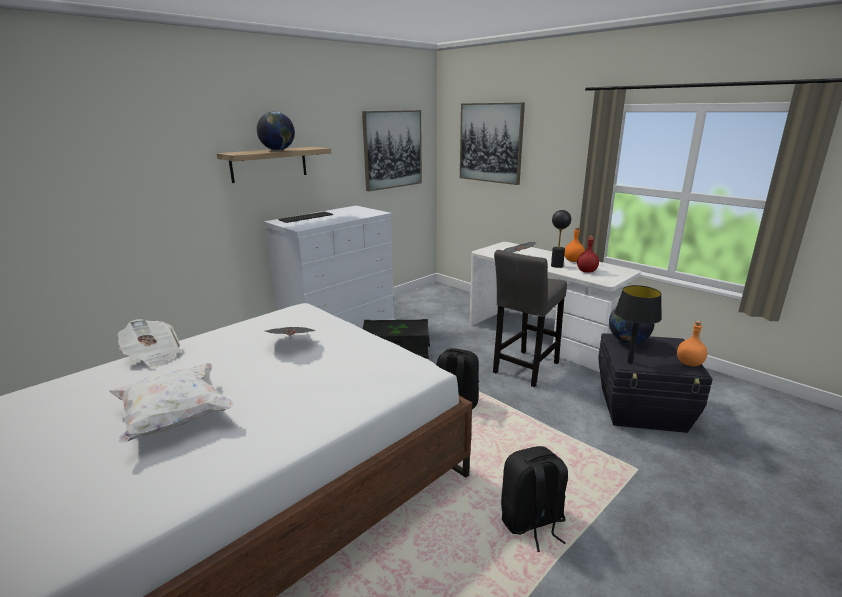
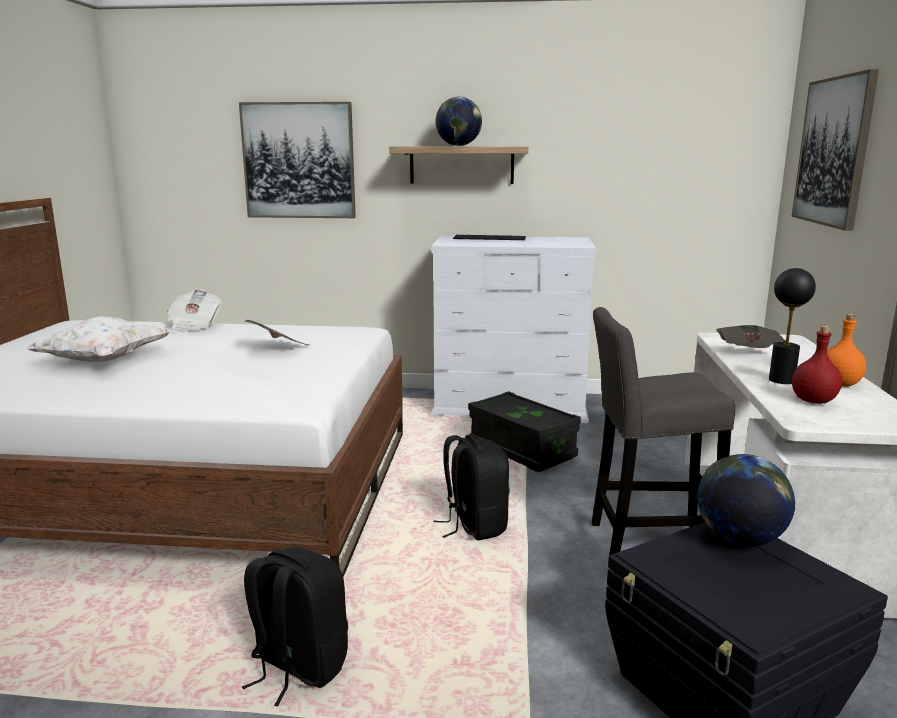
camera: 50 degrees right, 5 degrees down
(392, 149) = (677, 160): picture -> picture (299, 161)
(629, 362) = (659, 558): black table lamp -> none
(689, 363) = (771, 618): orange bottle -> none

